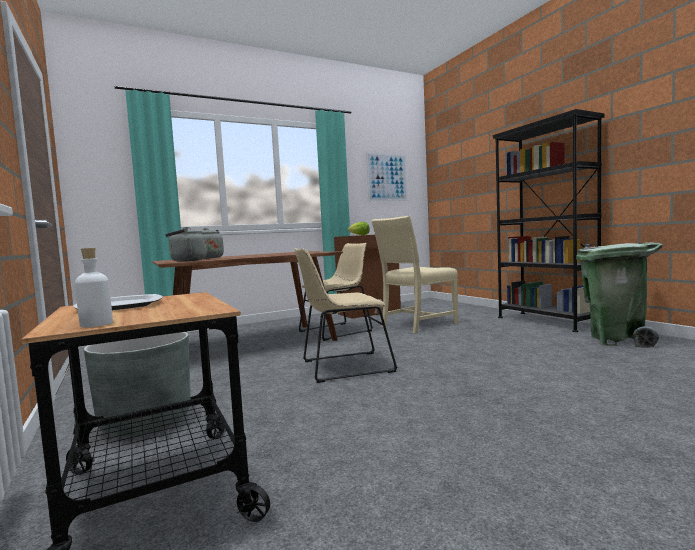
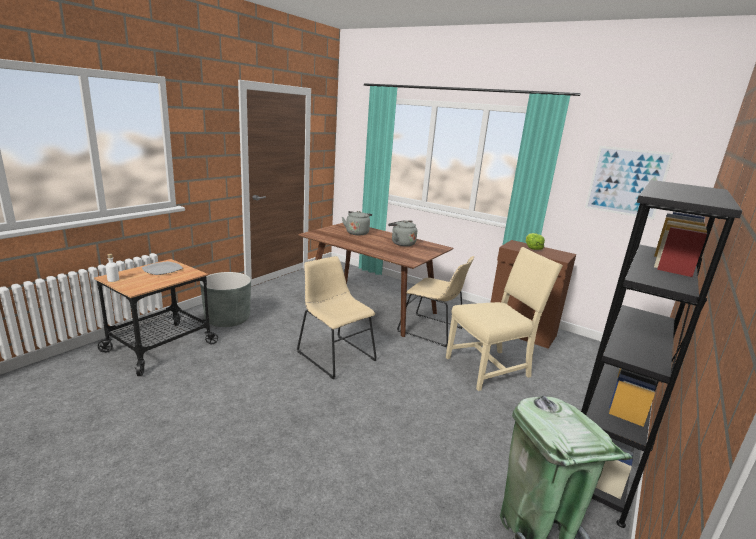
camera: 60 degrees right, 15 degrees up
(186, 261) = (325, 234): grey kettle -> grey kettle (401, 243)
(416, 325) = (490, 367): beige chair -> beige chair turned 135 degrees clockwise

